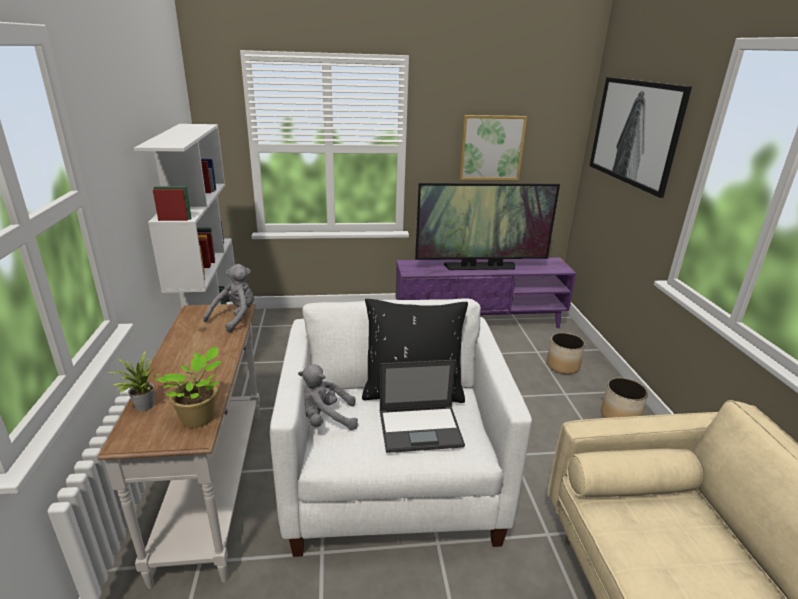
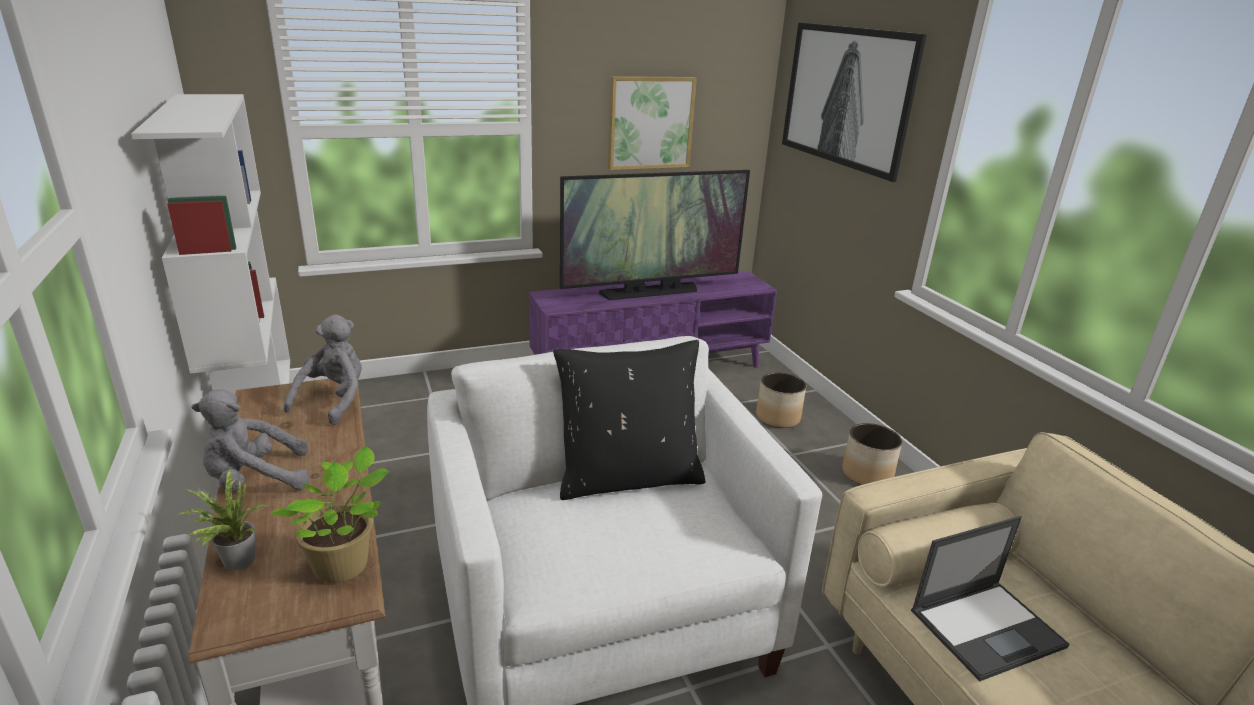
camera: 15 degrees left, 0 degrees up
(325, 420) = (518, 538): grey plush toy -> grey plush toy (255, 481)
(421, 428) = (661, 528): laptop -> laptop (988, 628)

